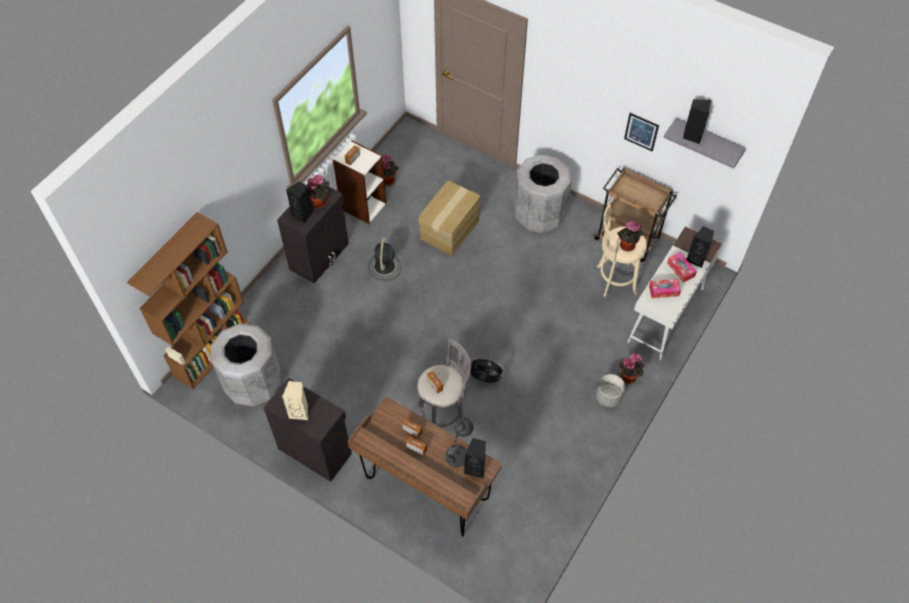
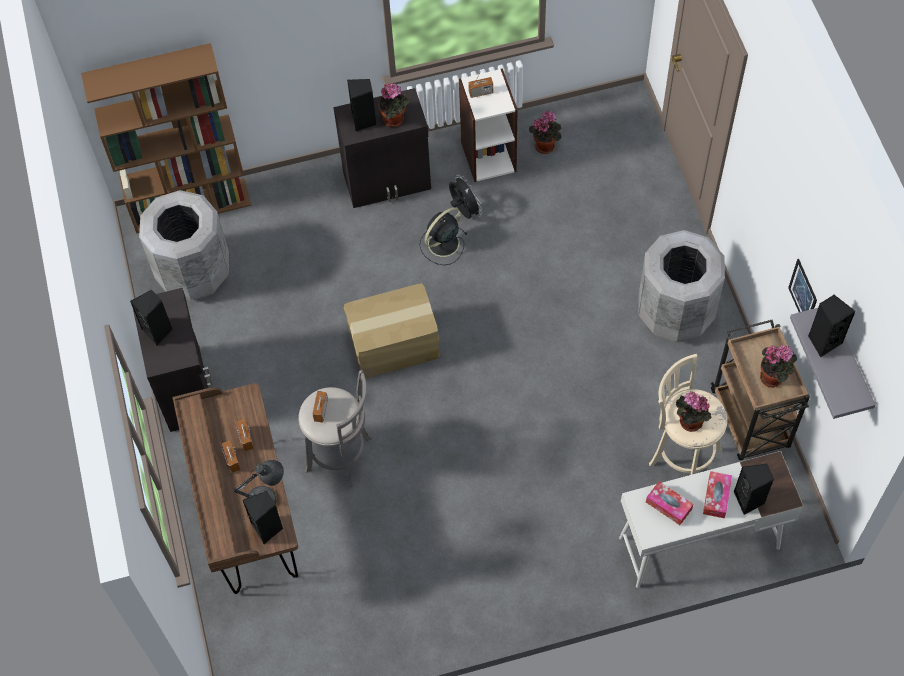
camera: 45 degrees right, 5 degrees up
(300, 411) = (158, 331): beige speaker -> black speaker
(450, 229) = (556, 254): cardboard box -> cardboard box (394, 345)
(485, 379) = (422, 452): black fan -> black fan (463, 211)
(608, 397) = (533, 580): grey planter -> none
(629, 376) = (580, 576): potted plant -> potted plant (773, 377)

